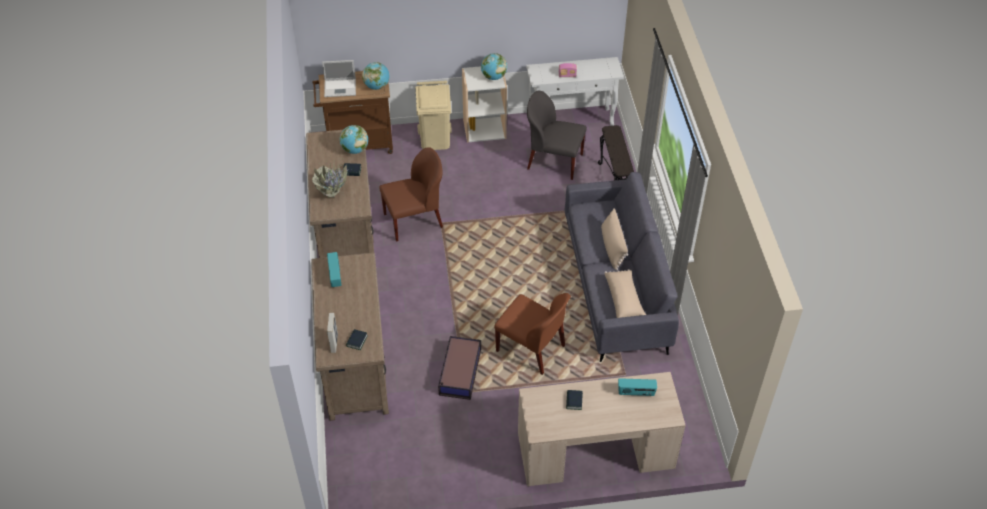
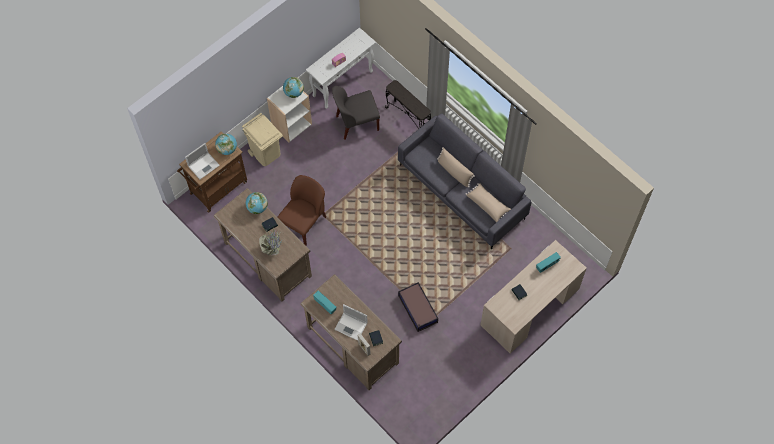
camera: 35 degrees left, 15 degrees up
(342, 312) = (351, 326): none -> laptop
(532, 349) = (446, 266): brown chair -> none

